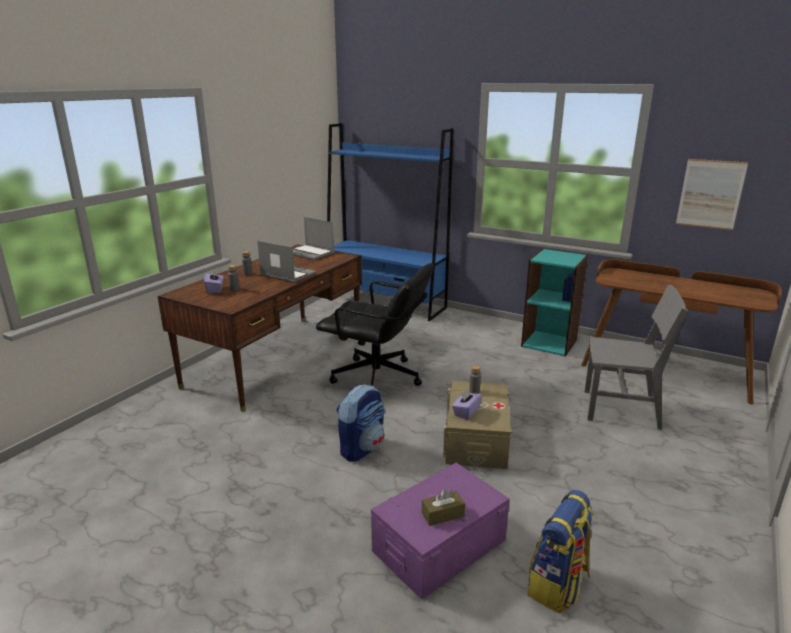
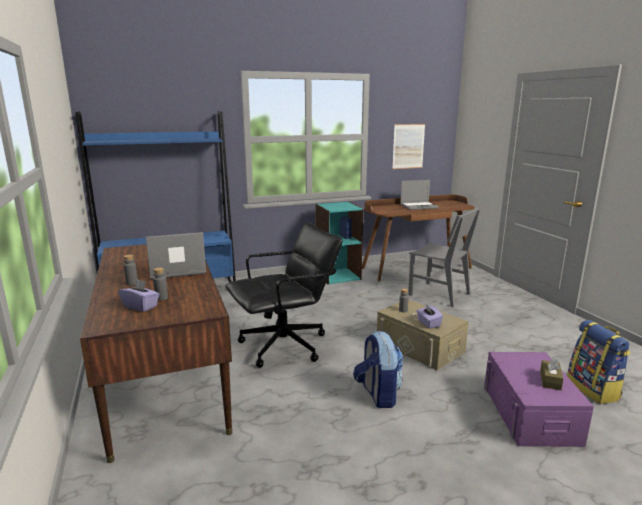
camera: 50 degrees left, 5 degrees down
(311, 253) = (145, 250): laptop -> laptop (419, 206)
(621, 409) = (439, 294): grey chair -> grey chair turned 75 degrees clockwise

